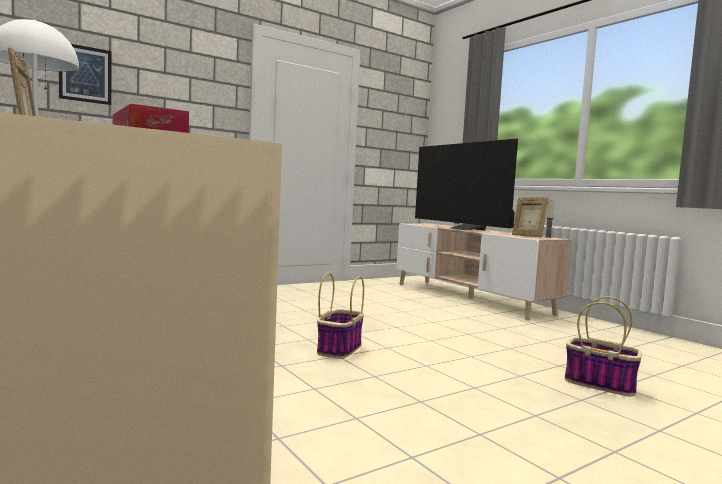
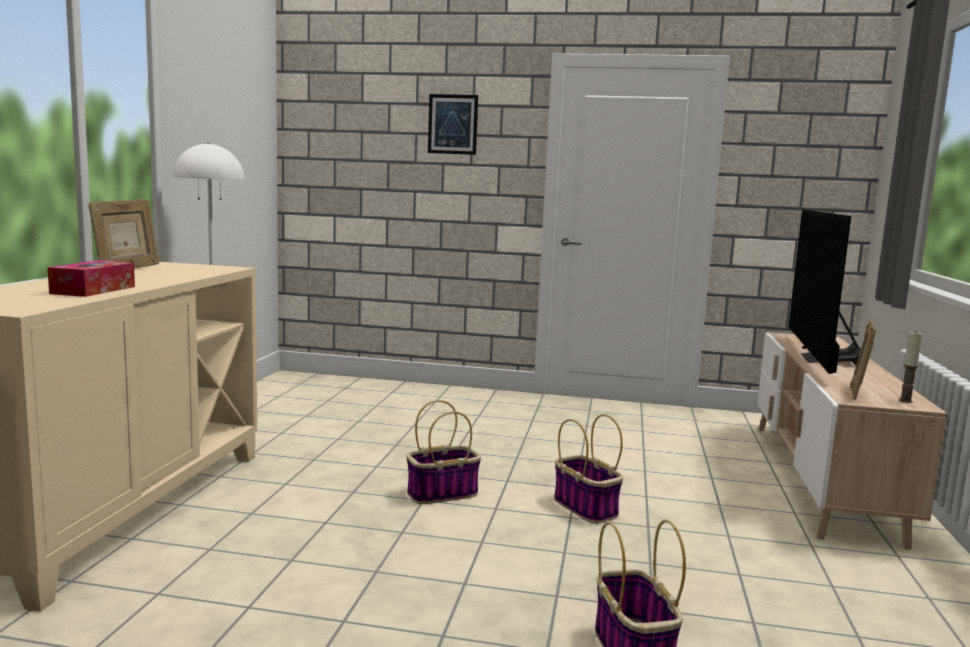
camera: 45 degrees right, 5 degrees up
(85, 74) = (365, 148): picture -> picture (452, 124)
(425, 334) = (586, 508): none -> basket

